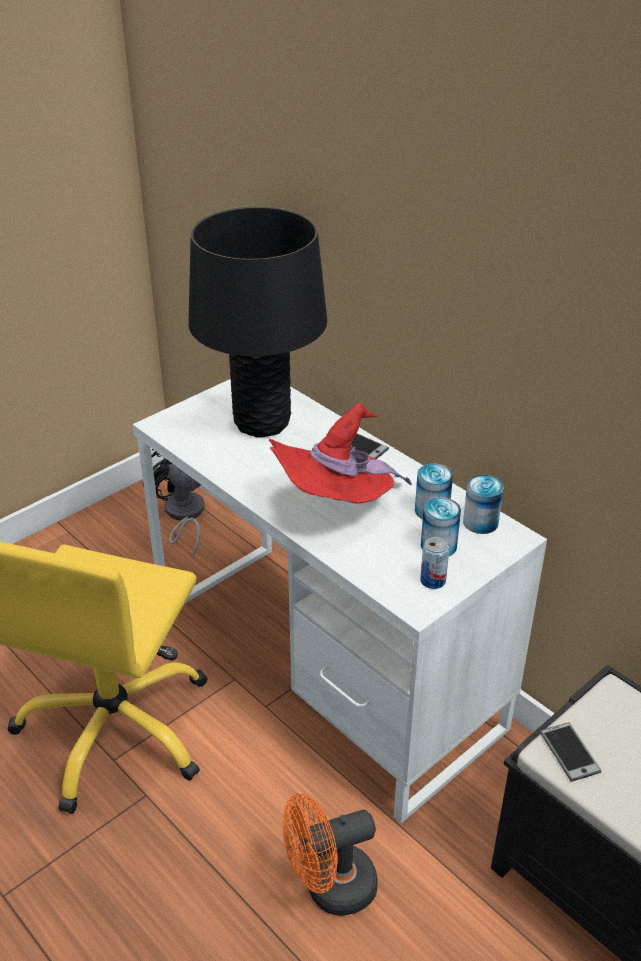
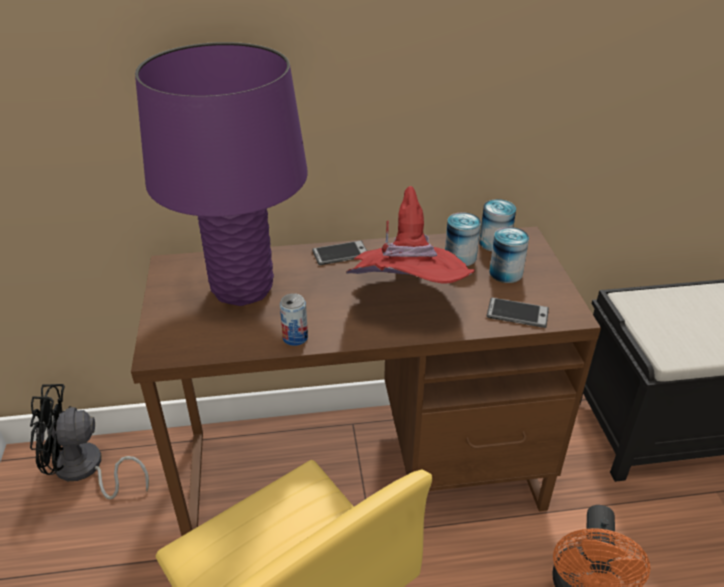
camera: 55 degrees left, 0 degrees up
(262, 423) = (243, 288): black table lamp -> purple table lamp
(324, 667) = (362, 470): white desk -> brown desk
(433, 581) = (545, 294): can -> can (295, 338)
(569, 752) = (672, 346): phone -> phone (517, 313)

